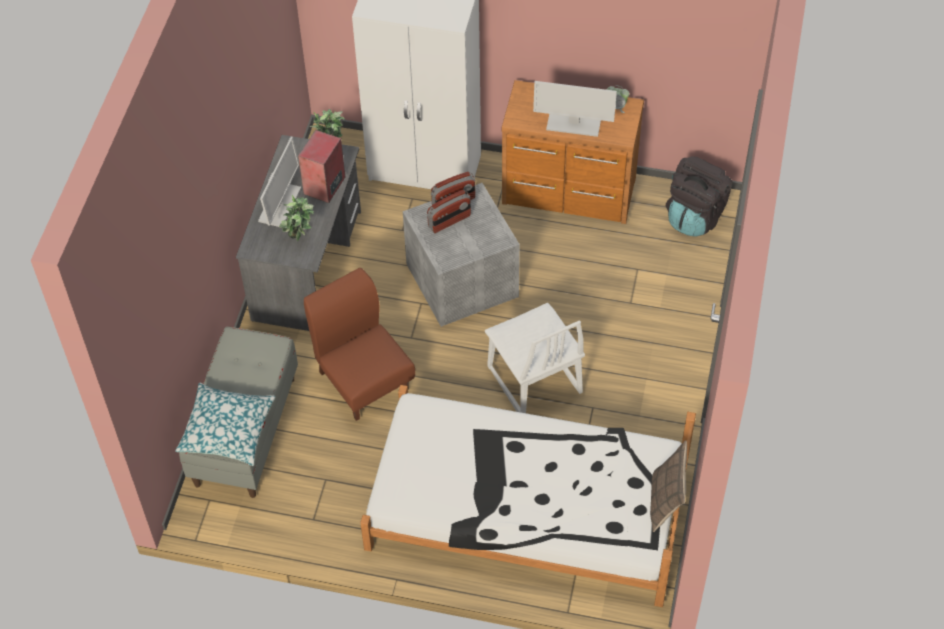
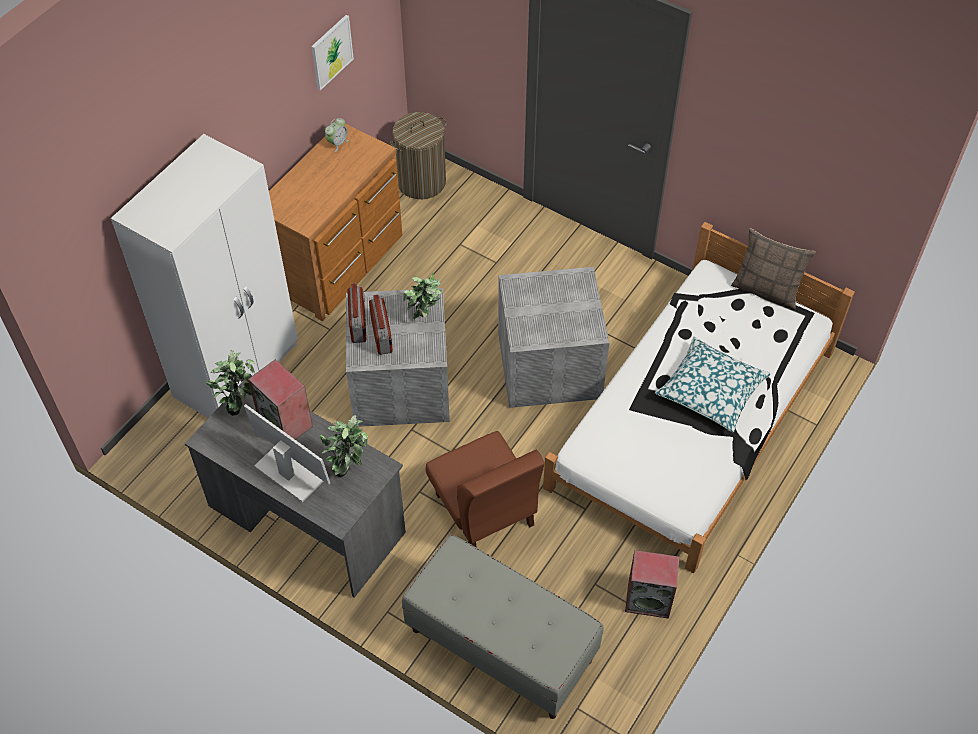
camera: 70 degrees left, 0 degrees up
(227, 430) = (549, 632): pillow -> pillow (711, 391)
(326, 523) = (649, 599): none -> speaker
(363, 380) = (484, 510): brown chair -> brown chair turned 105 degrees counterclockwise
(479, 243) = (424, 319): none -> potted plant
(533, 380) = (551, 366): white chair -> grey storage box
(573, 124) = (340, 182): monitor -> none
(655, 41) = (331, 52): none -> picture
(695, 216) = (421, 182): black backpack -> laundry basket

